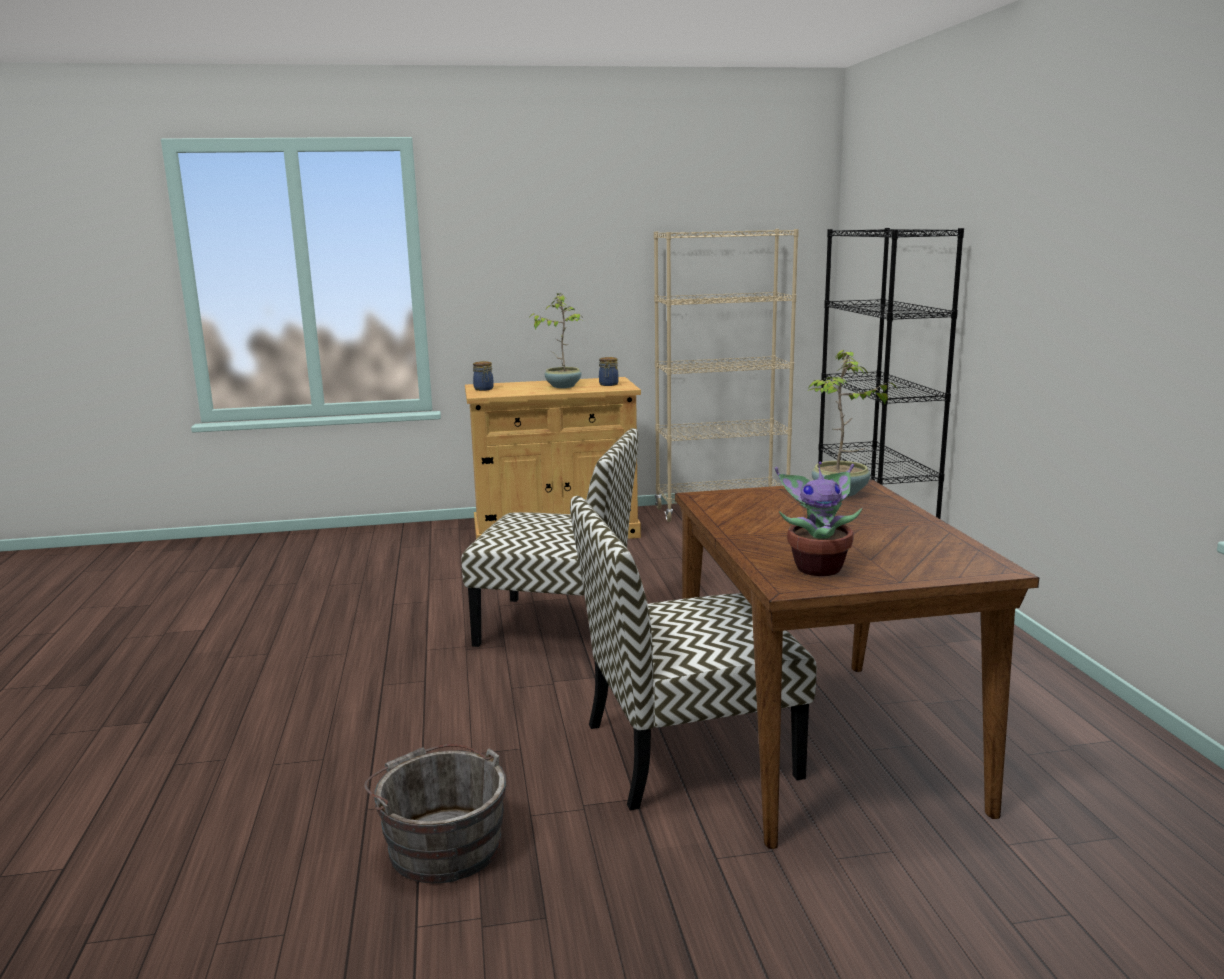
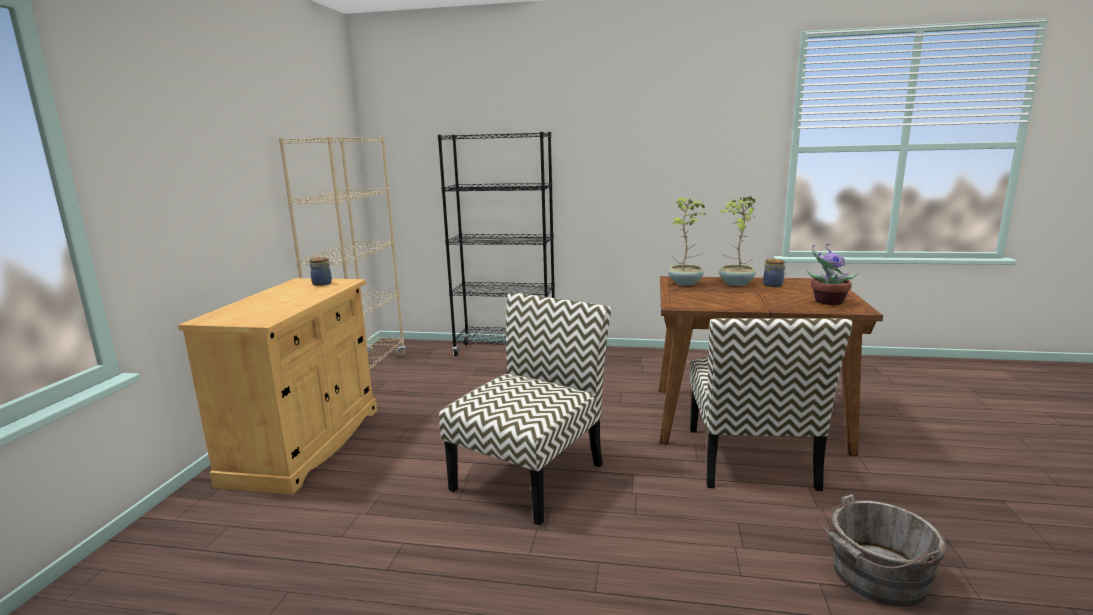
camera: 70 degrees left, 0 degrees up
(484, 389) = (234, 319): jar -> jar (773, 285)
(563, 386) = (293, 295): potted plant -> potted plant (735, 283)

